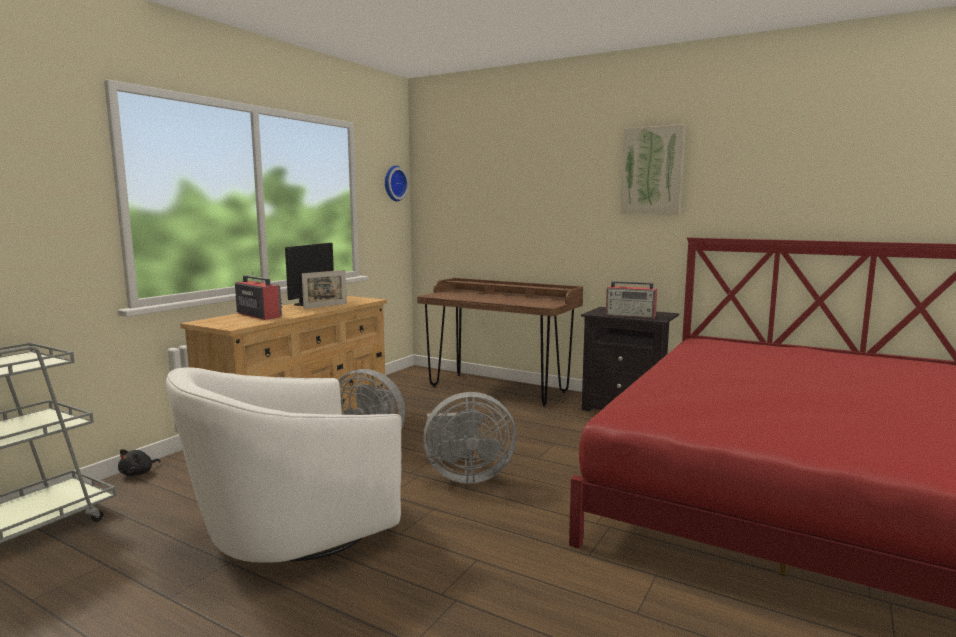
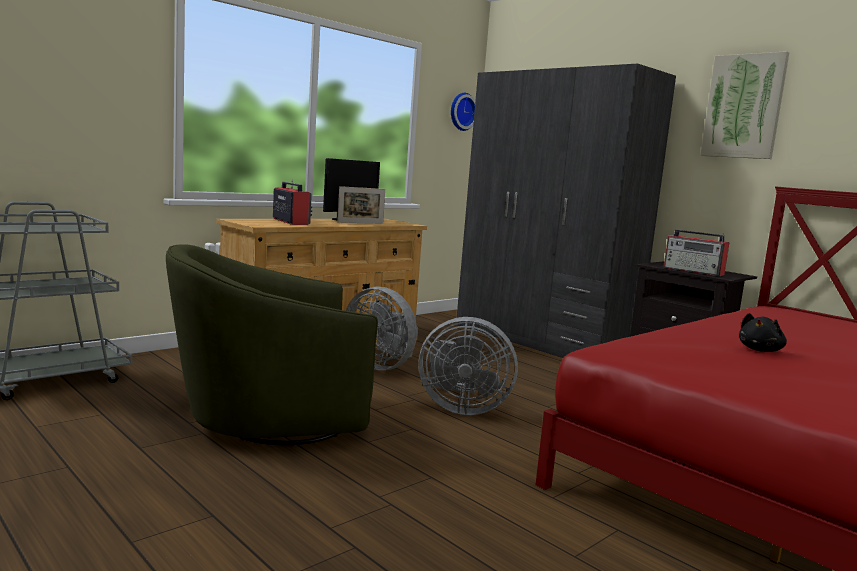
camera: 15 degrees right, 0 degrees up
(138, 473) = (163, 354): black plush toy -> black plush toy (760, 350)
(294, 531) = (271, 421): white armchair -> green armchair
(498, 389) = (541, 341): brown desk -> grey wardrobe

